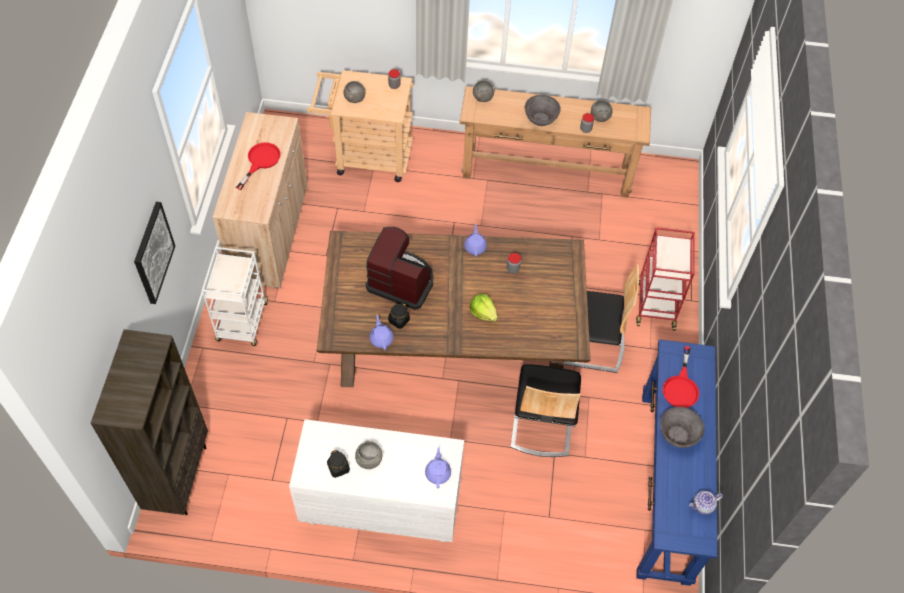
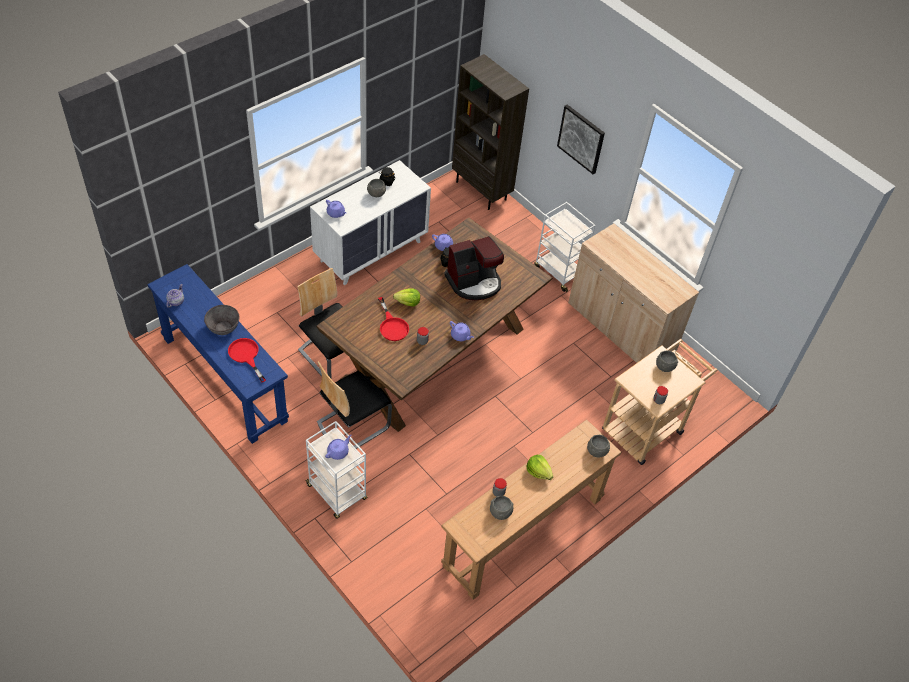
camera: 130 degrees right, 5 degrees down
(260, 161) = (641, 271): red frying pan -> red frying pan (392, 326)
(540, 119) = (538, 471): grey bowl -> lettuce
(655, 303) = (337, 493): red cart -> white cart
(670, 255) = (338, 452): none -> purple teapot

